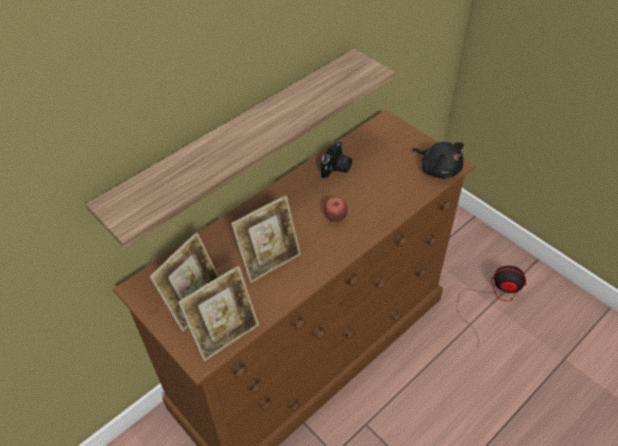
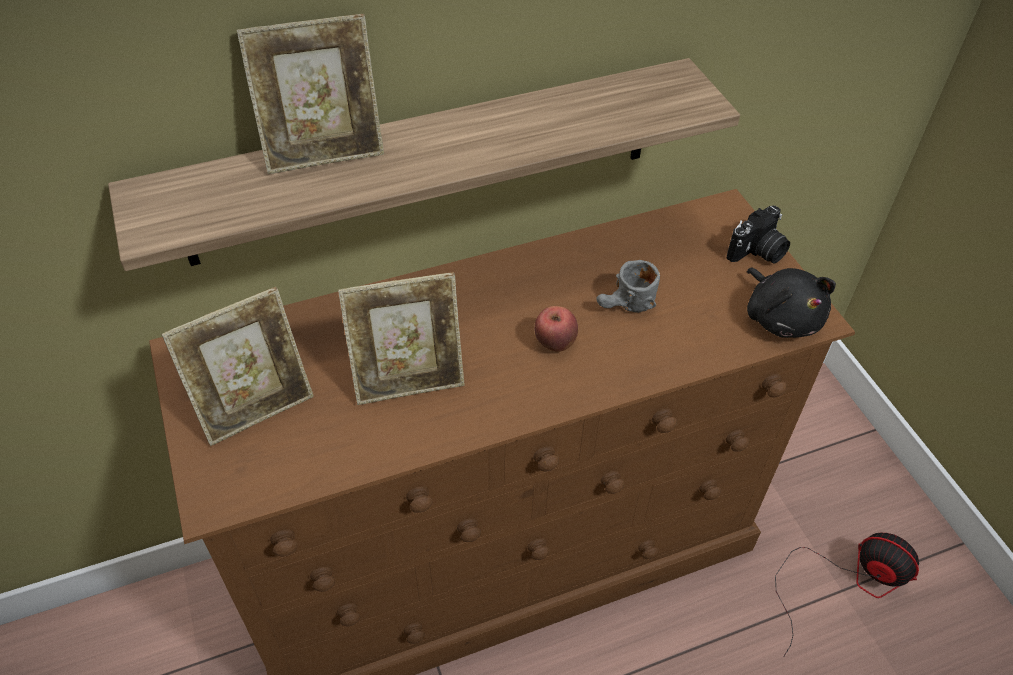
camera: 20 degrees right, 0 degrees up
(225, 334) = (272, 474): picture frame -> picture frame (324, 151)
(336, 168) = (599, 262): camera -> camera (758, 252)
(361, 188) = (626, 307): none -> grey mug

